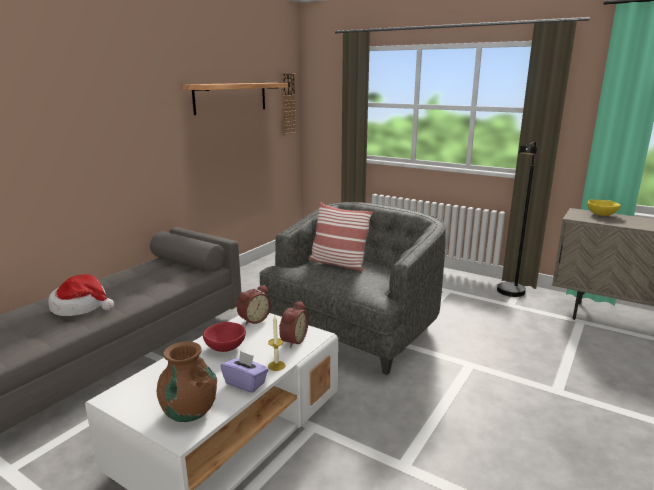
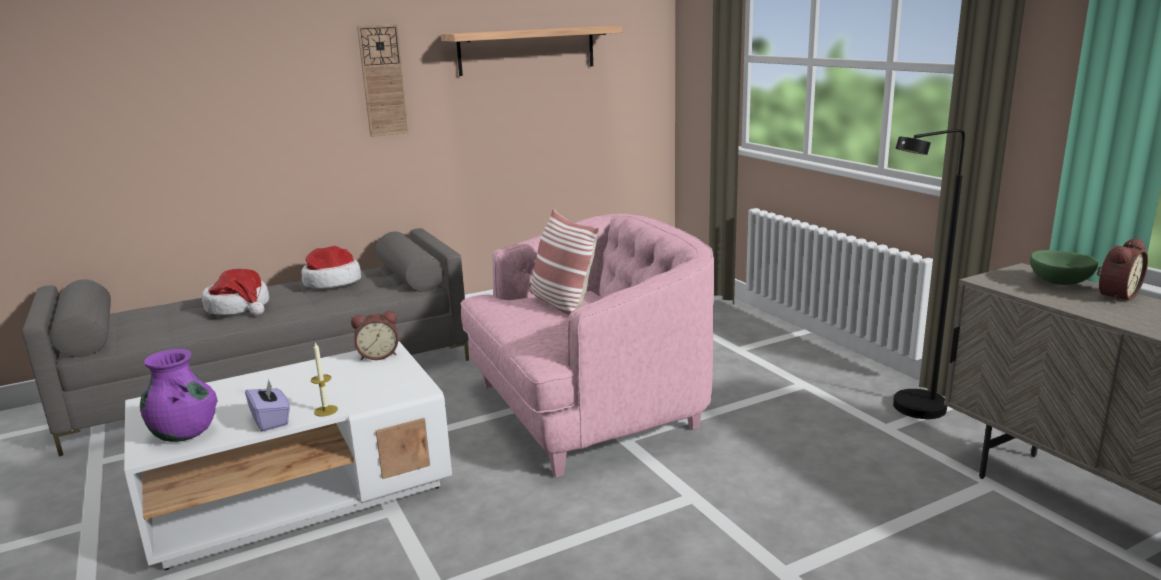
camera: 30 degrees right, 0 degrees up
(135, 275) = (332, 282): none -> hat
(189, 412) = (184, 434): brown vase -> purple vase
(226, 348) = (306, 379): red bowl -> none
(288, 104) = (642, 57): wall clock -> wall clock (383, 80)
(292, 340) = (383, 387): alarm clock -> alarm clock (1114, 296)
(354, 329) = (586, 409): grey armchair -> pink armchair
(601, 215) = (1059, 283): yellow bowl -> green bowl

